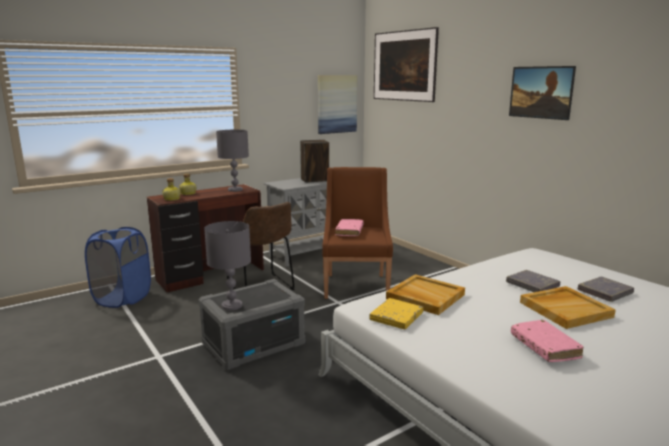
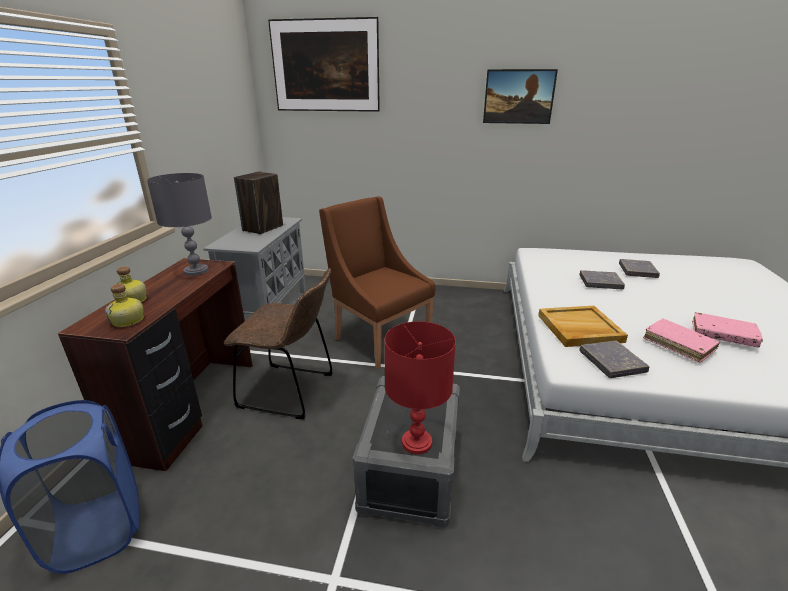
camera: 45 degrees left, 10 degrees up
(231, 306) = (416, 443): grey table lamp -> red table lamp
(336, 104) = (237, 120): picture -> none
(349, 231) = (376, 282): pink book -> pink book (678, 345)
(396, 317) = (611, 362): yellow book -> grey book
(565, 309) = (658, 295): beige tray -> none

